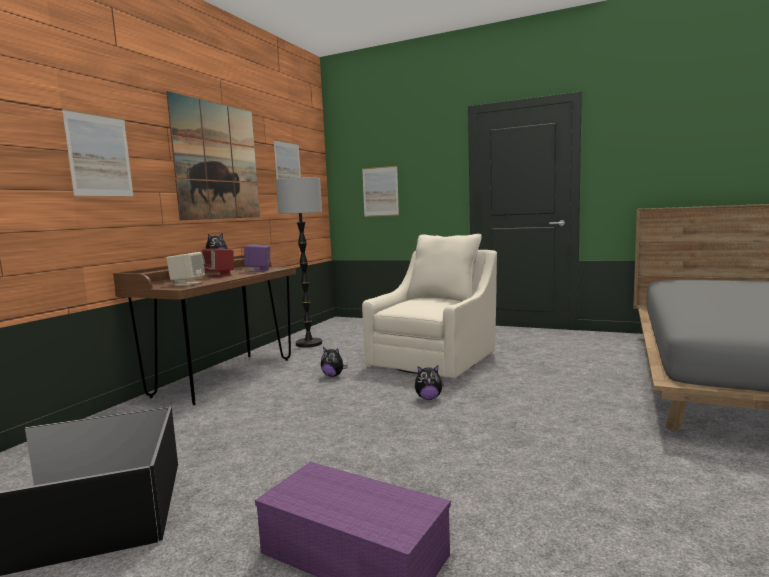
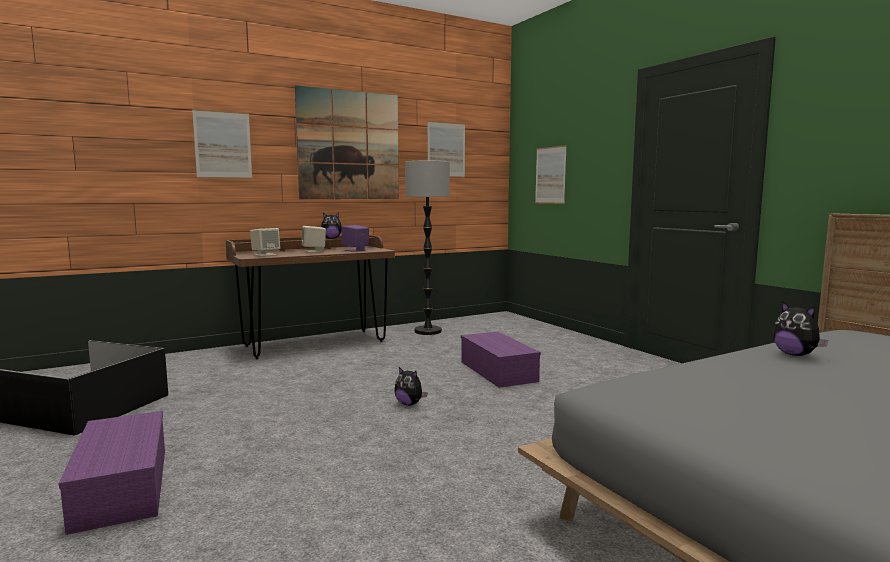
camera: 35 degrees right, 0 degrees up
(219, 275) = (314, 251): red speaker -> beige speaker
(333, 375) = (384, 363): plush toy -> plush toy (795, 355)
(435, 359) = (499, 371): beige armchair -> purple storage box

